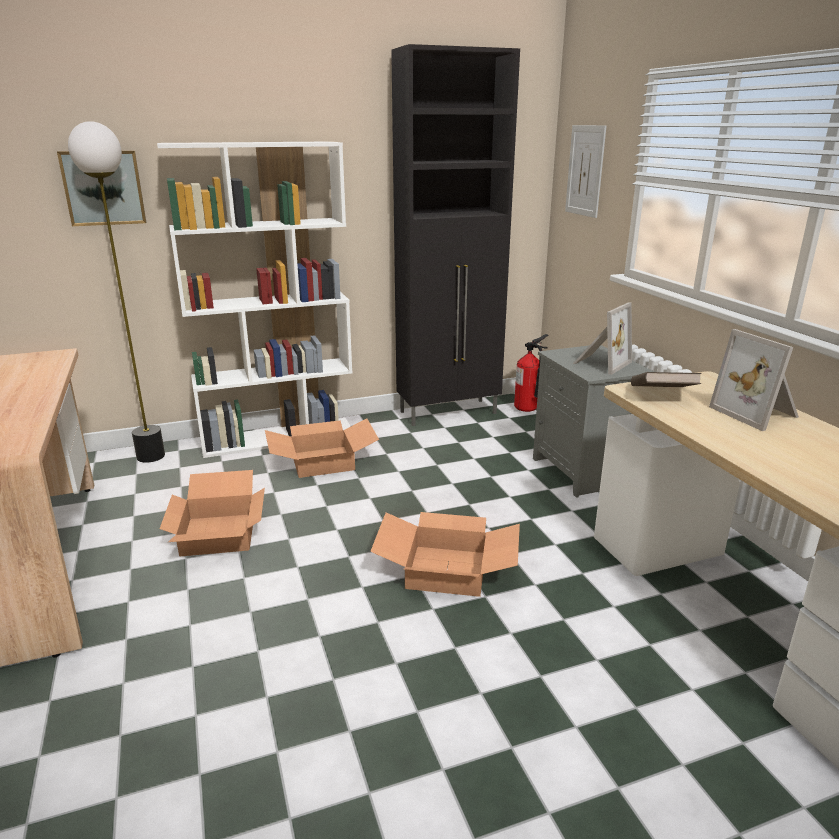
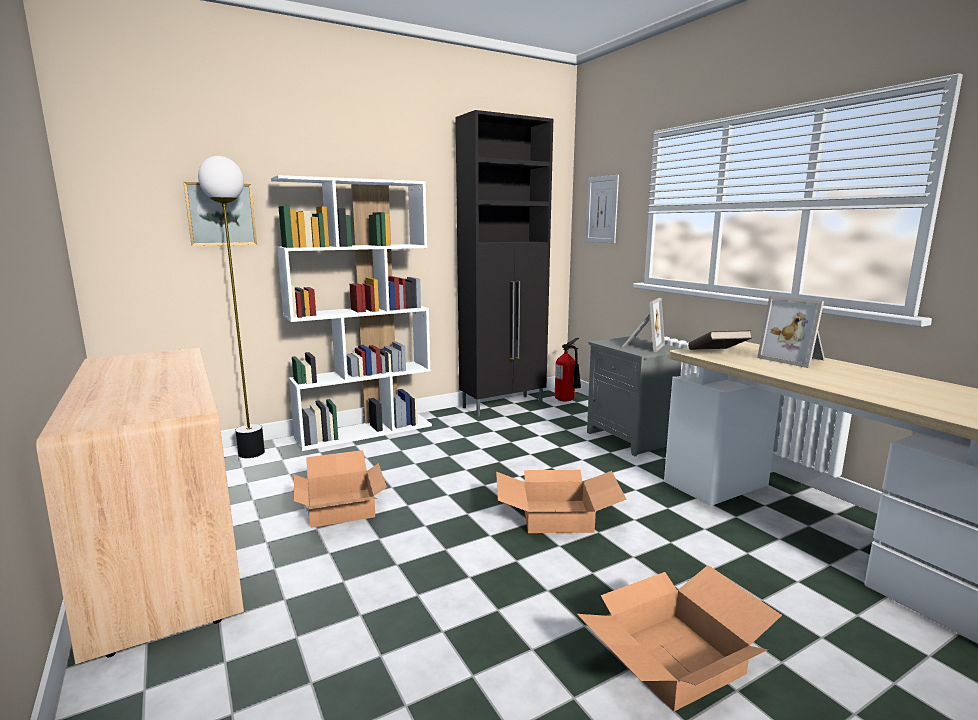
camera: 10 degrees left, 10 degrees down
(322, 462) = (411, 447): cardboard box -> cardboard box (675, 660)

